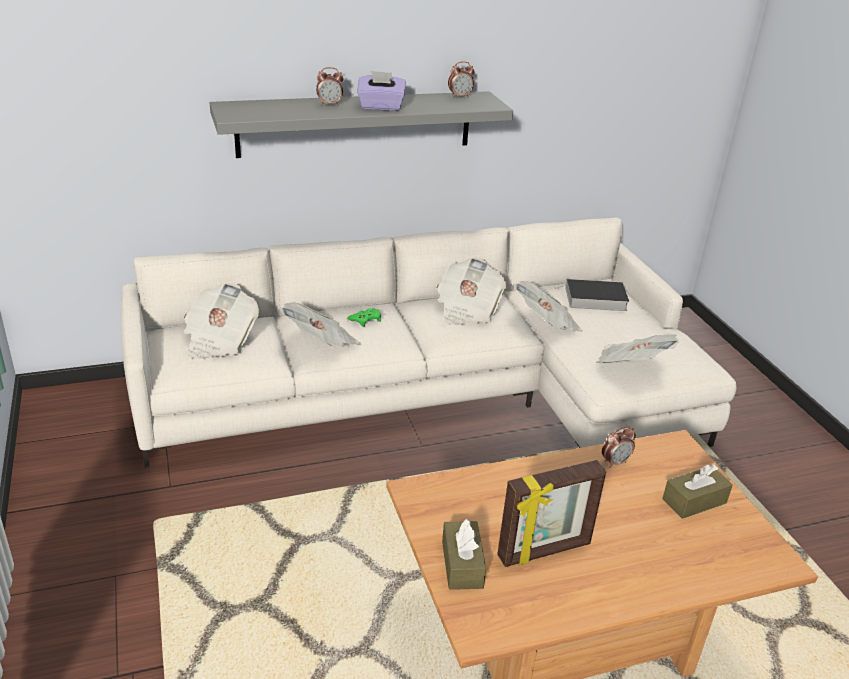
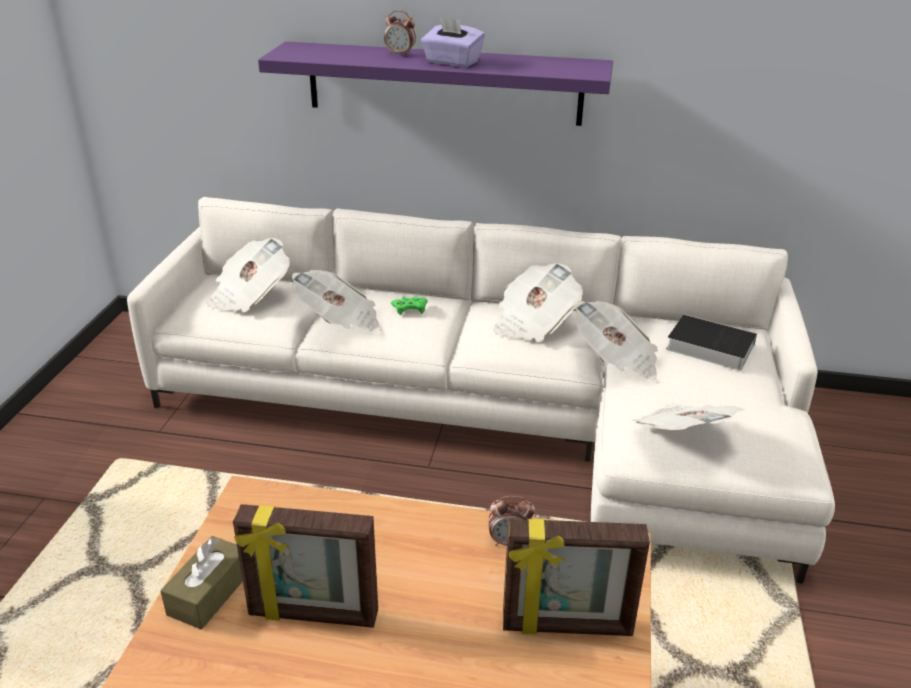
camera: 30 degrees right, 0 degrees up
(356, 123) = (444, 83): grey shelf -> purple shelf
(460, 96) = (564, 62): alarm clock -> none
(694, 501) = (567, 627): brown tissue box -> picture frame

